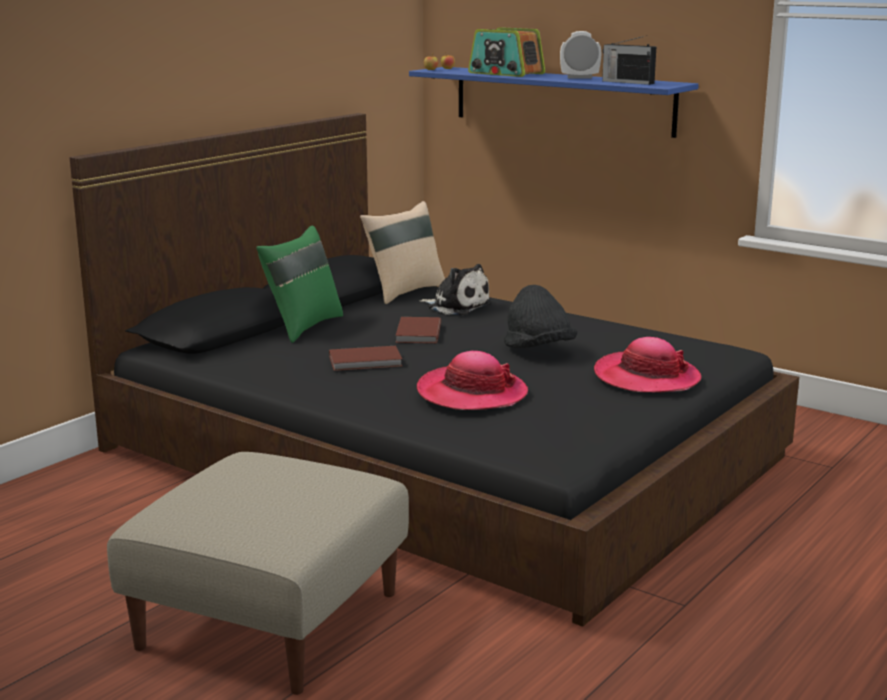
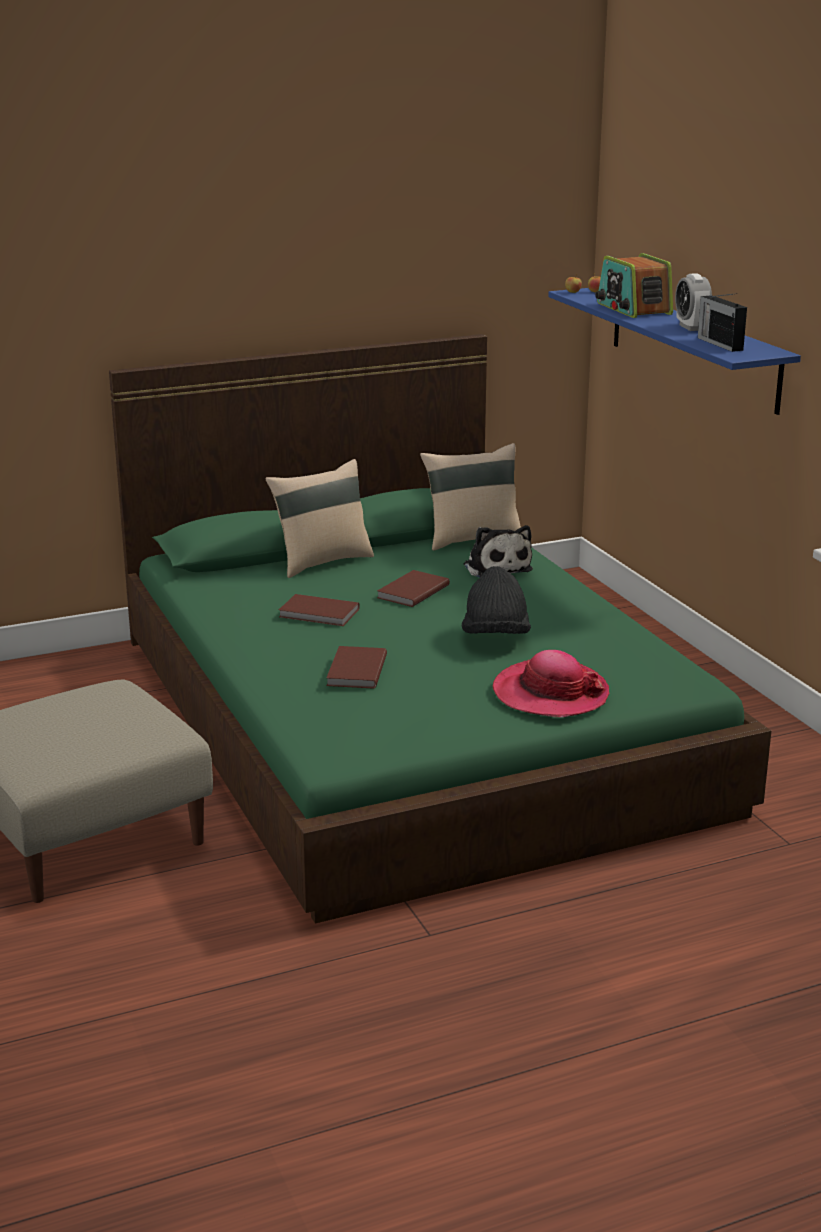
camera: 30 degrees right, 5 degrees up
(302, 326) = (322, 561): green pillow -> beige pillow
(442, 452) = (410, 719): black bed -> green bed
(471, 393) = (355, 671): hat -> brown book
(579, 77) = (691, 327): alarm clock -> alarm clock turned 135 degrees counterclockwise

